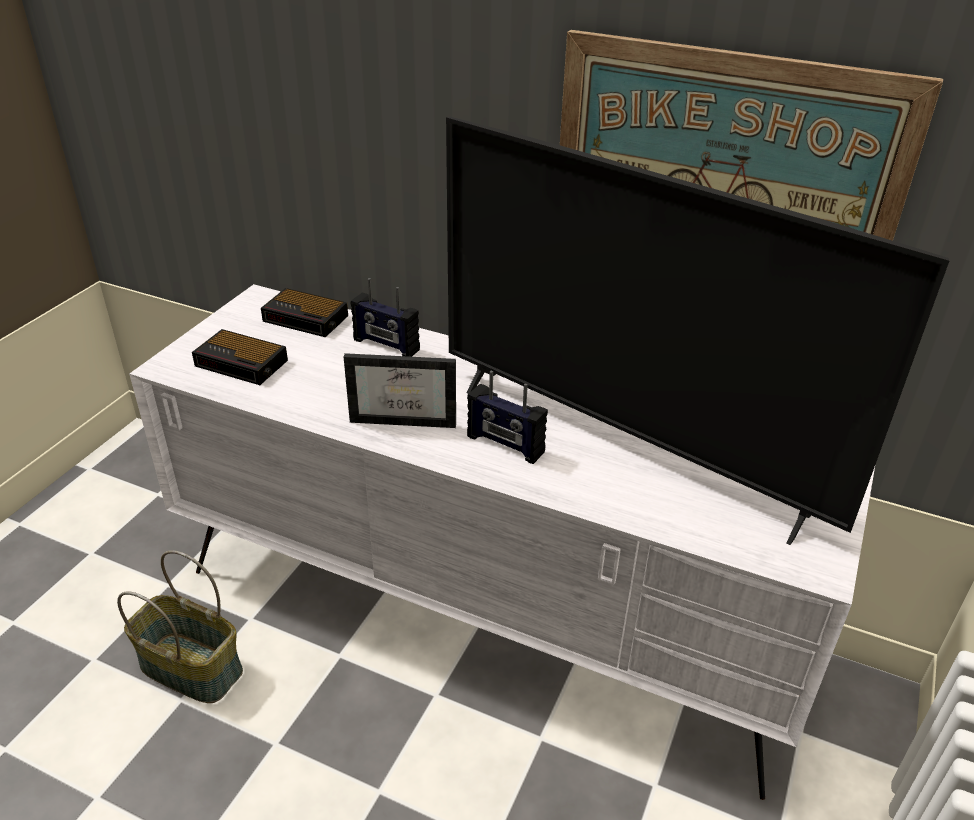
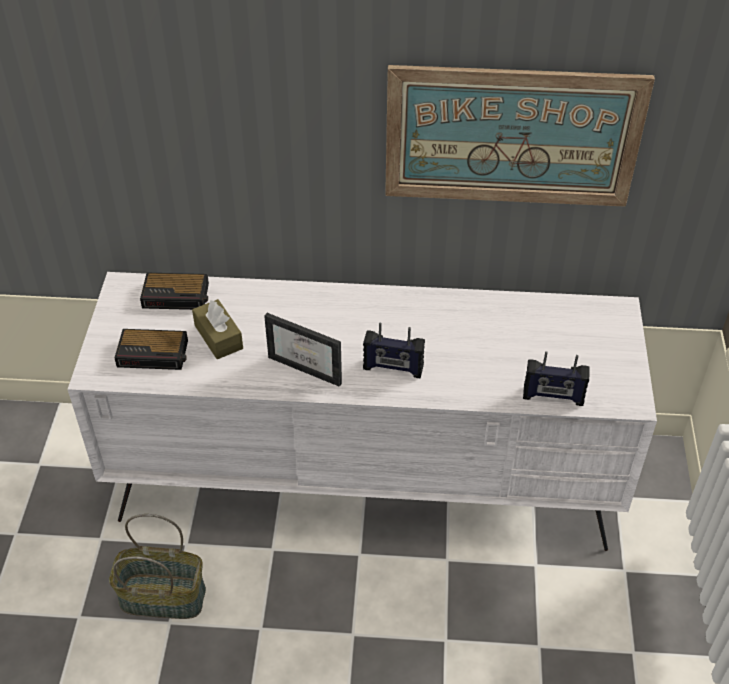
camera: 20 degrees left, 10 degrees up
(323, 365) = (218, 337): none -> brown tissue box
(386, 345) = (256, 304): radio -> radio (553, 396)
(406, 417) = (310, 365): picture frame -> picture frame turned 45 degrees clockwise
(625, 447) = (476, 346): television -> none

